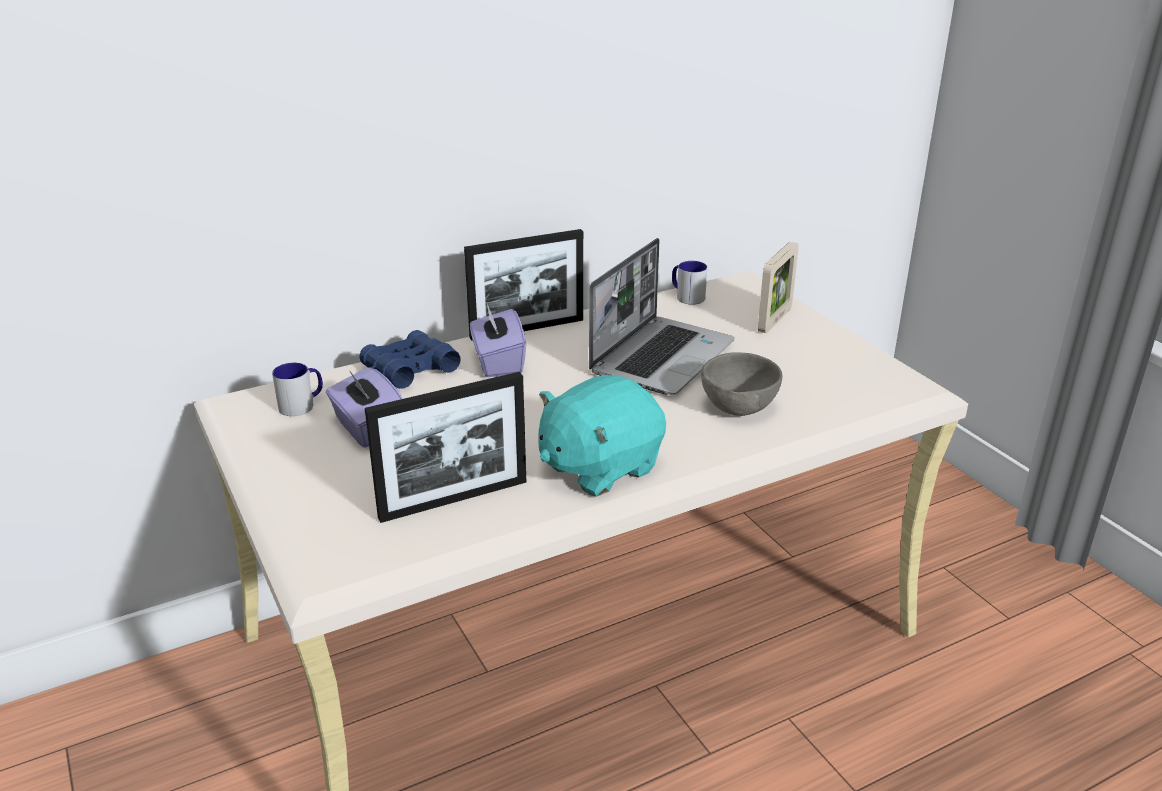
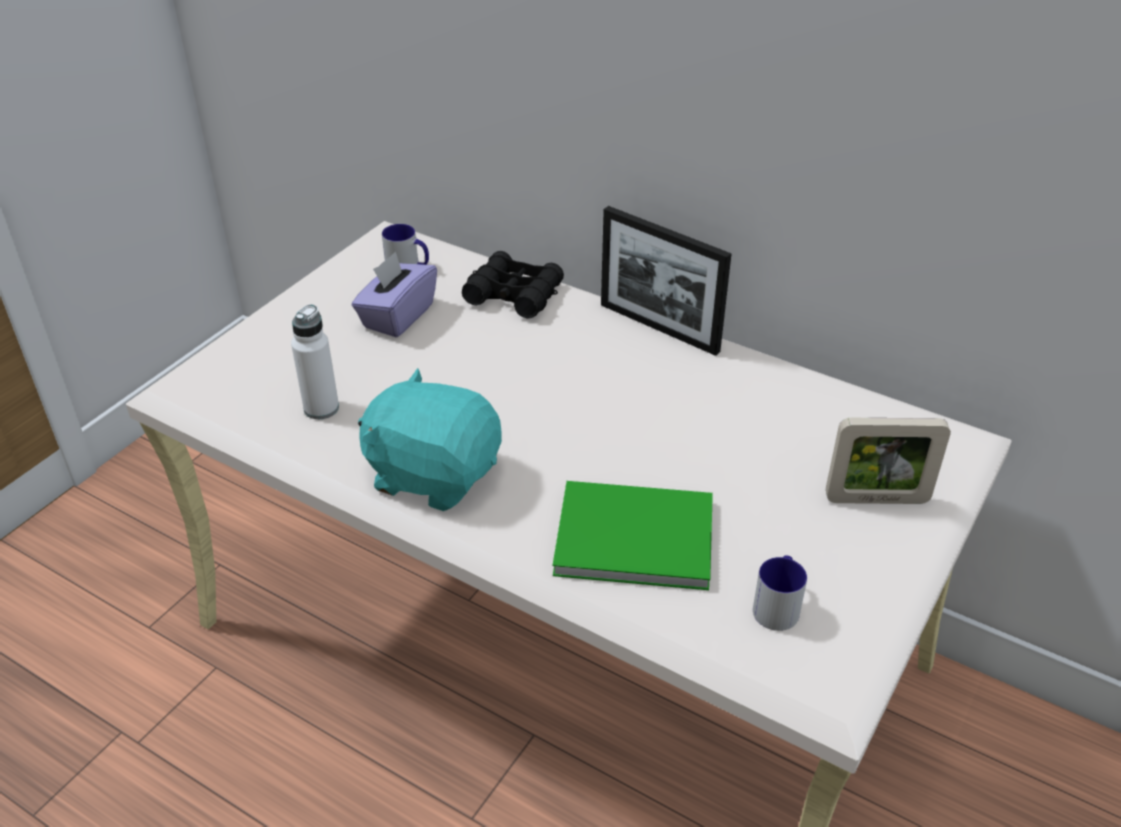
camera: 60 degrees right, 10 degrees up
(410, 369) = (514, 295): blue binoculars -> black binoculars
(453, 499) = (321, 408): picture frame -> white bottle
(498, 362) = (574, 337): purple tissue box -> none
(661, 357) = (690, 439): laptop -> none
(686, 296) = (857, 408): mug -> mug (777, 605)
(737, 407) = (629, 534): grey bowl -> green book

